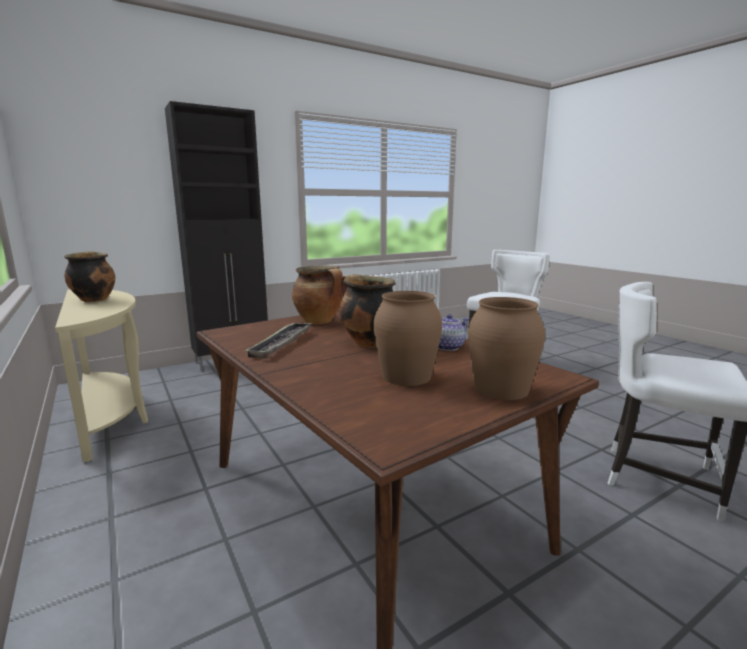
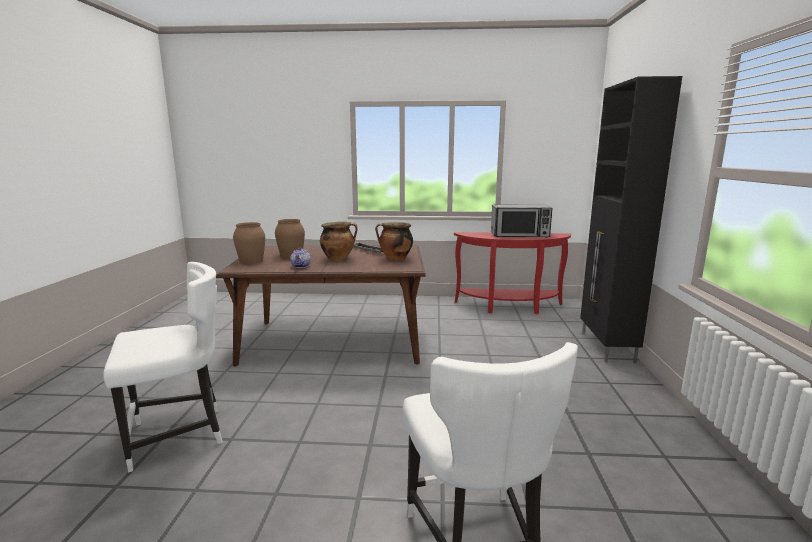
camera: 125 degrees right, 0 degrees up
(94, 300) = (520, 235): cooking pot -> microwave
(113, 415) = (509, 307): beige console table -> red console table

